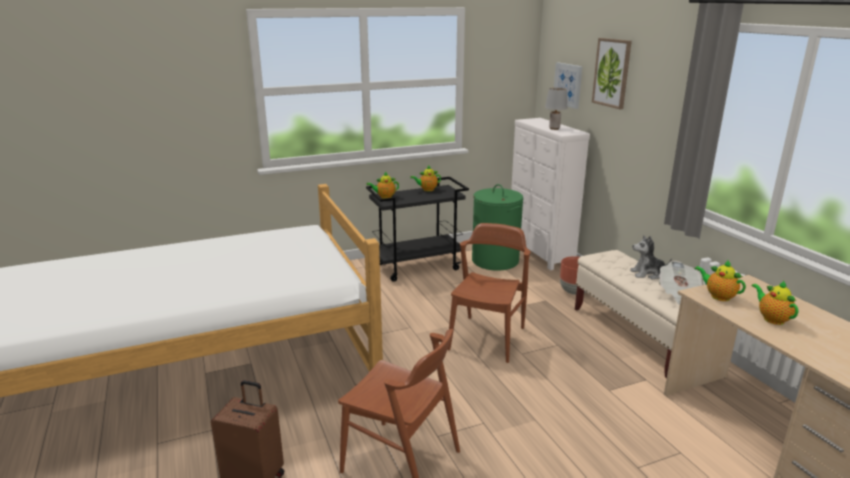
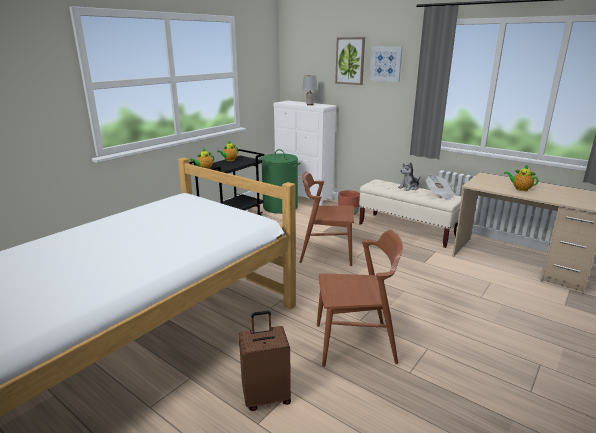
camera: 30 degrees left, 0 degrees up
(487, 338) = (326, 254): brown chair -> brown chair turned 75 degrees counterclockwise
(568, 85) = (310, 74): picture -> picture (386, 63)
(718, 296) = (483, 184): teapot -> none

